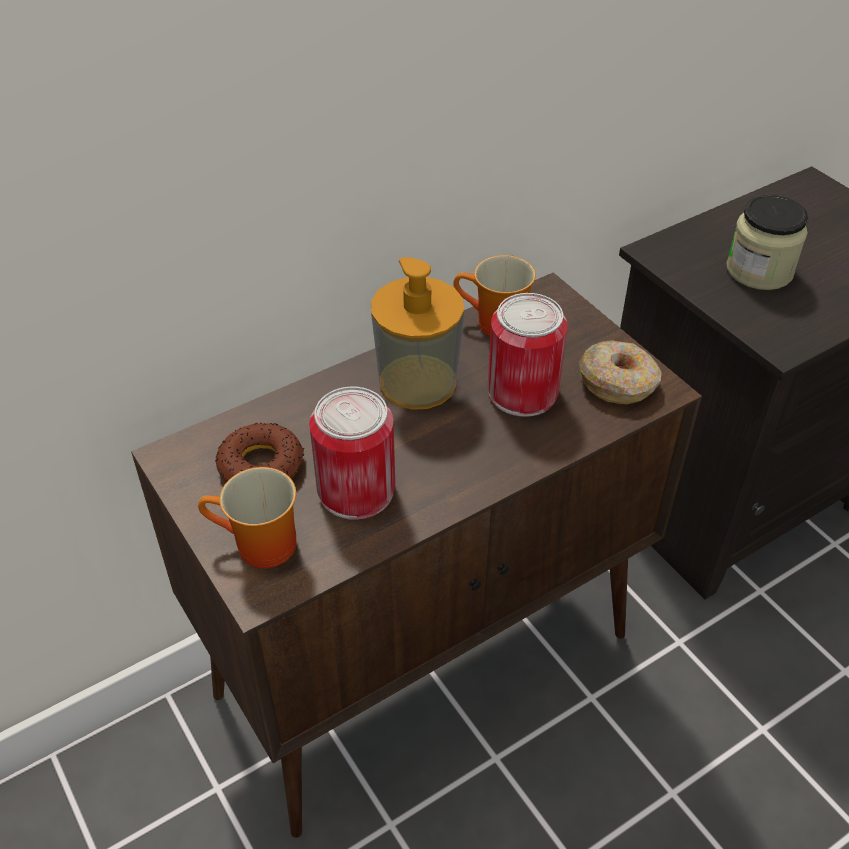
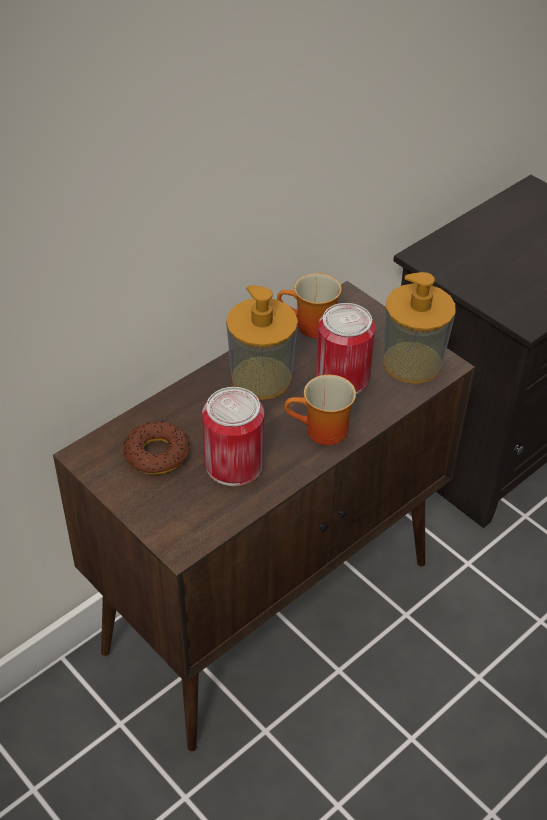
camera: 10 degrees left, 0 degrees up
(258, 548) = (171, 514): mug -> mug (322, 433)
(618, 382) = (412, 362): donut -> soap dispenser
(759, 271) = (502, 264): jar -> none

